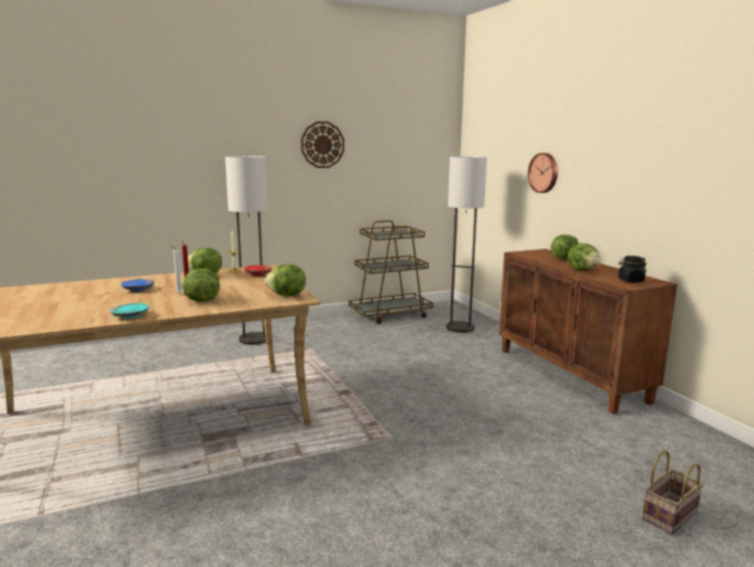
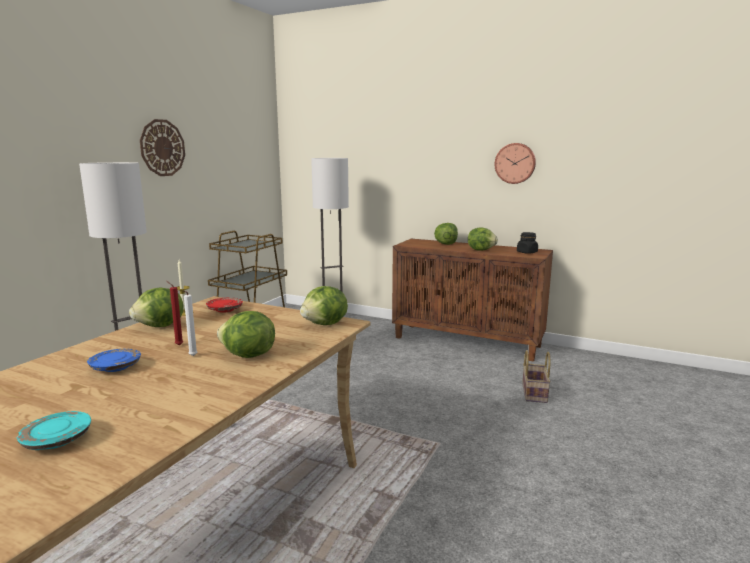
camera: 40 degrees left, 0 degrees up
(130, 316) = (211, 403): turquoise plate -> turquoise plate (57, 441)
(544, 173) = (398, 170): wall clock -> wall clock (515, 163)
(669, 514) = (659, 416): basket -> basket (533, 392)

